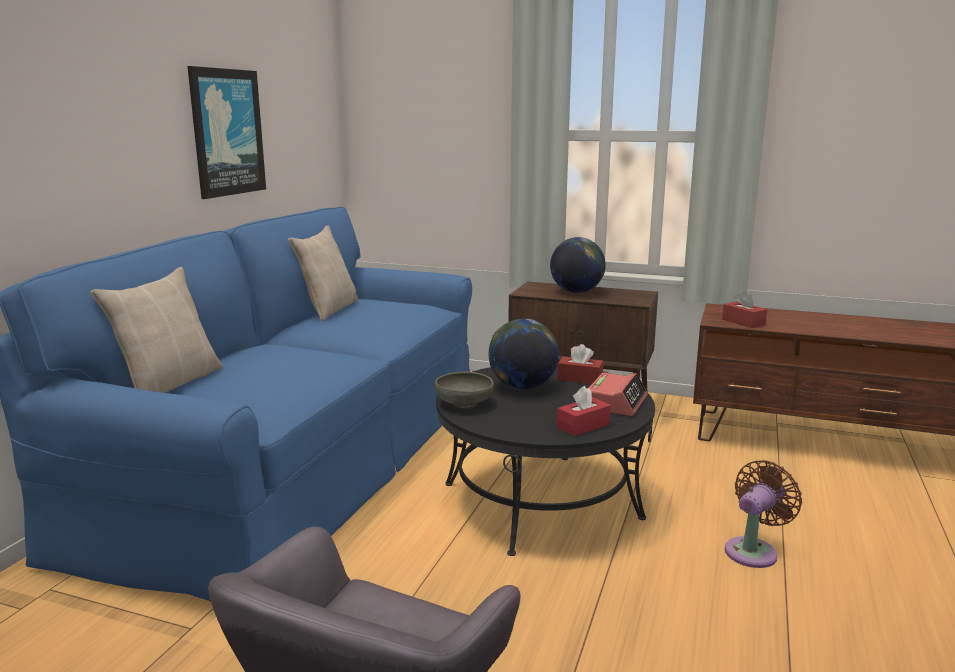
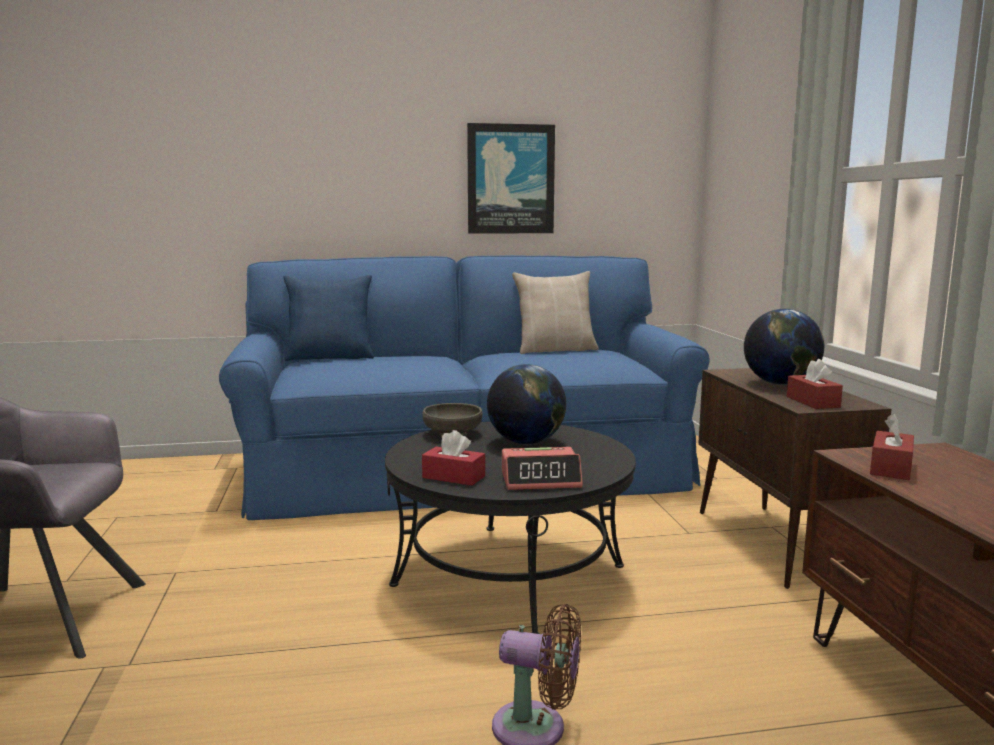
camera: 60 degrees right, 5 degrees down
(169, 383) = (330, 357): beige pillow -> blue pillow
(579, 379) = (590, 457): red tissue box -> red tissue box (812, 402)

